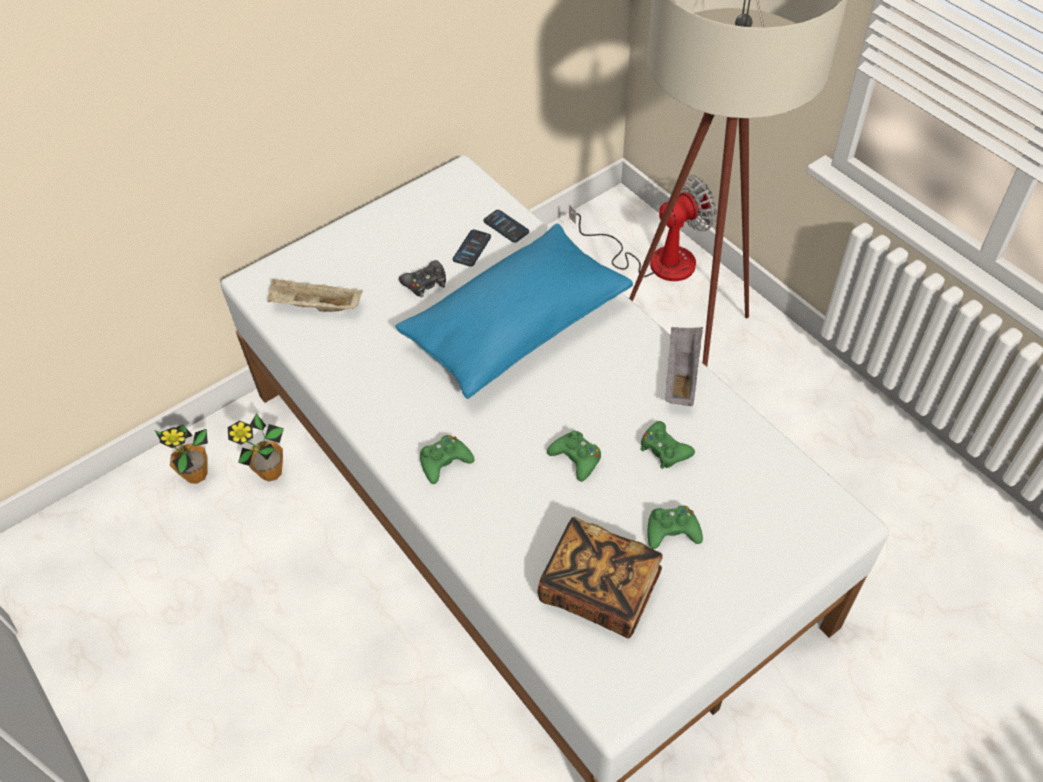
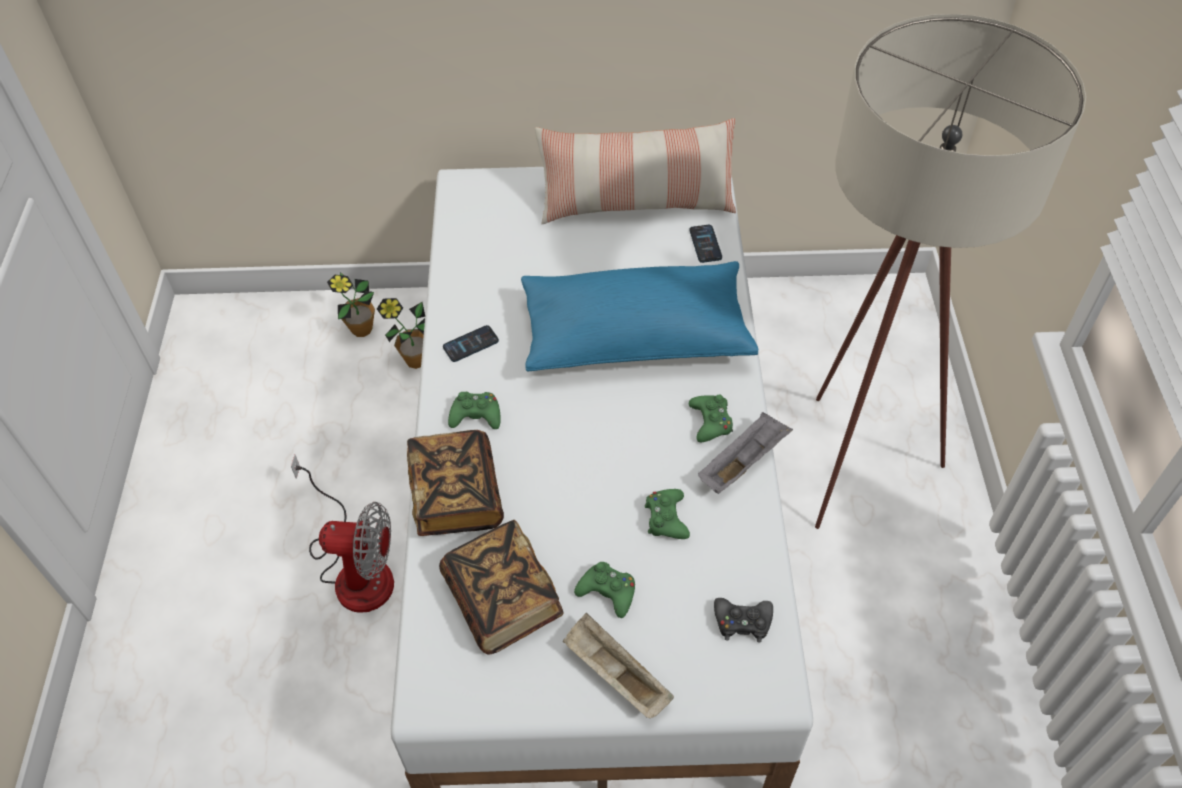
camera: 35 degrees right, 0 degrees up
(315, 307) = (489, 229): beige tray -> beige tray (615, 674)
(422, 223) = (636, 204): none -> pillow
(425, 283) = (593, 257): black game controller -> black game controller (742, 622)
(472, 248) = (658, 248): phone -> phone (471, 344)
(488, 535) = (456, 496): none -> book
(576, 458) = (584, 478): green game controller -> green game controller (711, 422)
(655, 260) = (896, 362): fan -> fan (355, 568)

